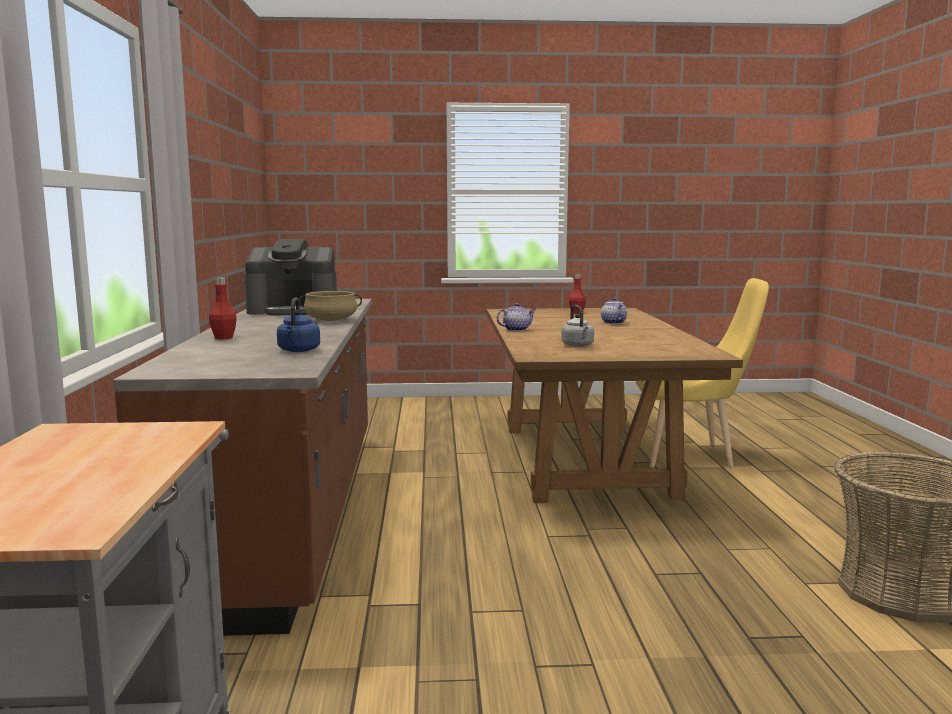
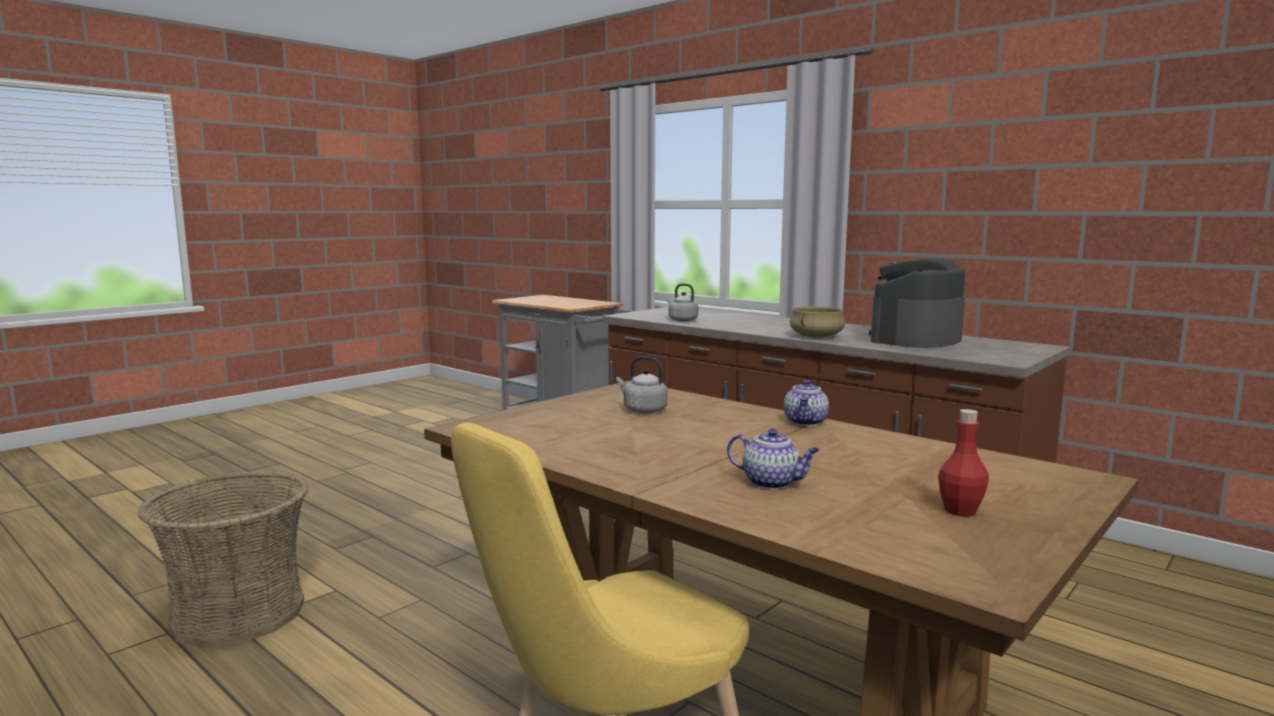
camera: 135 degrees right, 0 degrees up
(224, 338) = (768, 319): red bottle -> none
(298, 350) = (681, 320): blue kettle -> grey kettle

